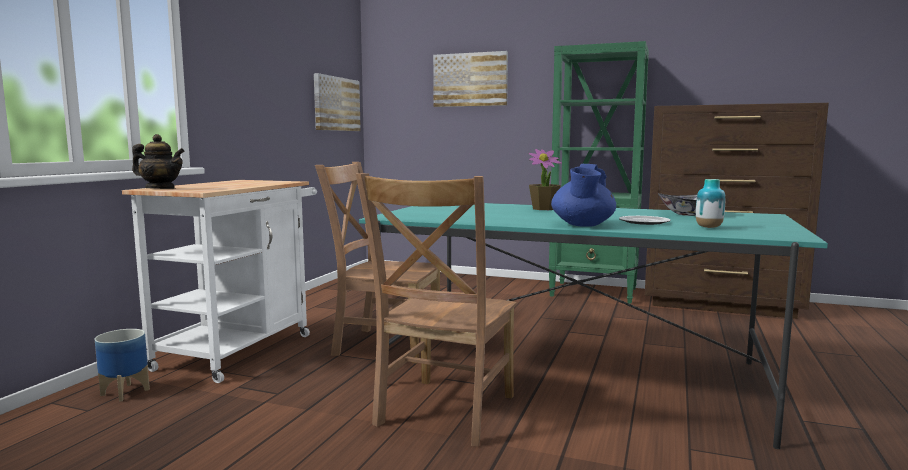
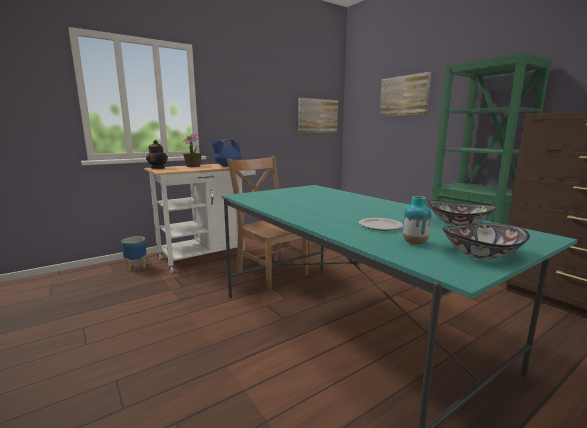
camera: 35 degrees right, 5 degrees up
(443, 412) = (231, 328): brown chair -> none
(544, 209) = (357, 200): potted plant -> potted plant (193, 166)
(582, 225) = (320, 221): blue teapot -> blue teapot (227, 166)
(767, 227) = (480, 254): none -> bowl

